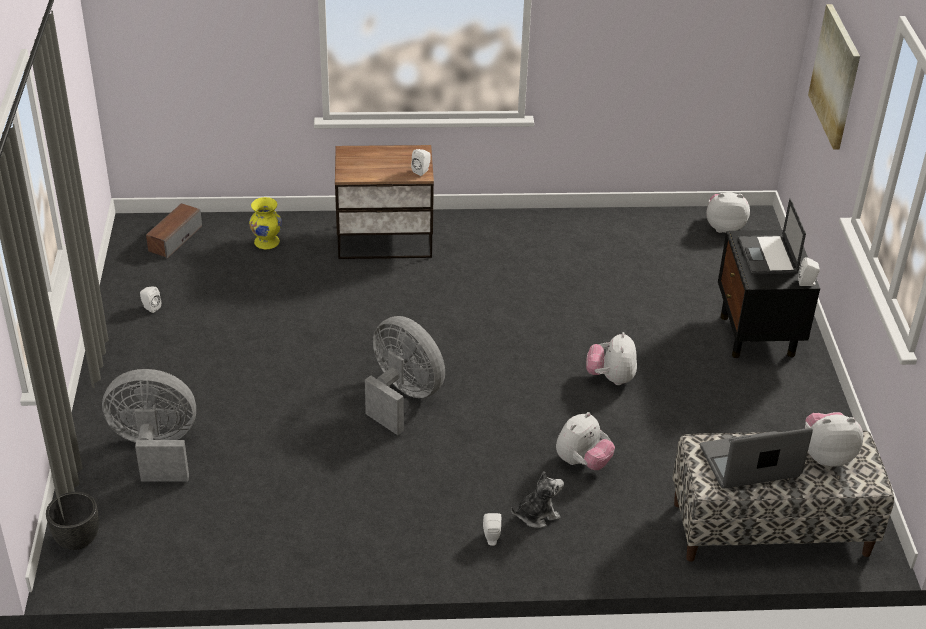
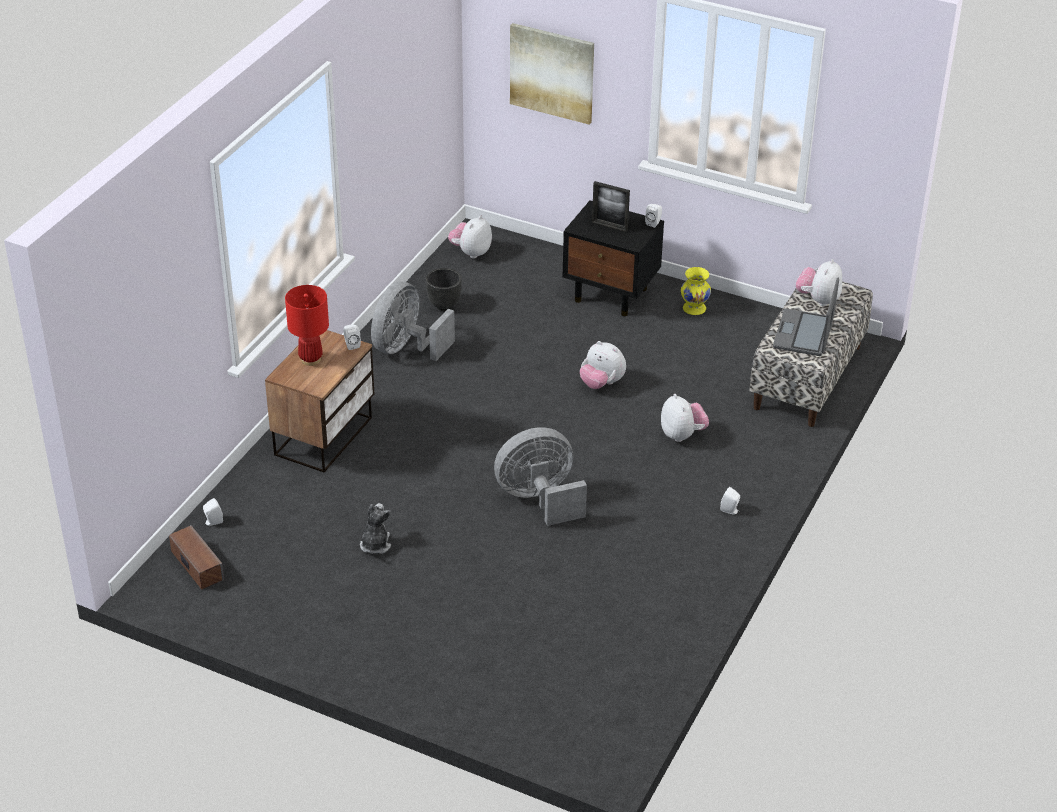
camera: 60 degrees left, 0 degrees up
(78, 540) = (575, 744): black planter -> black planter (444, 305)
(150, 308) = (292, 613): white speaker -> white speaker (213, 522)
(156, 449) = (495, 665): grey fan -> grey fan (406, 348)
(267, 242) = (259, 507): yellow vase -> yellow vase (694, 308)
(382, 158) = (310, 359): none -> red table lamp
(536, 515) = (721, 479): plush toy -> plush toy (375, 544)
(768, 256) = (609, 226): laptop -> picture frame

